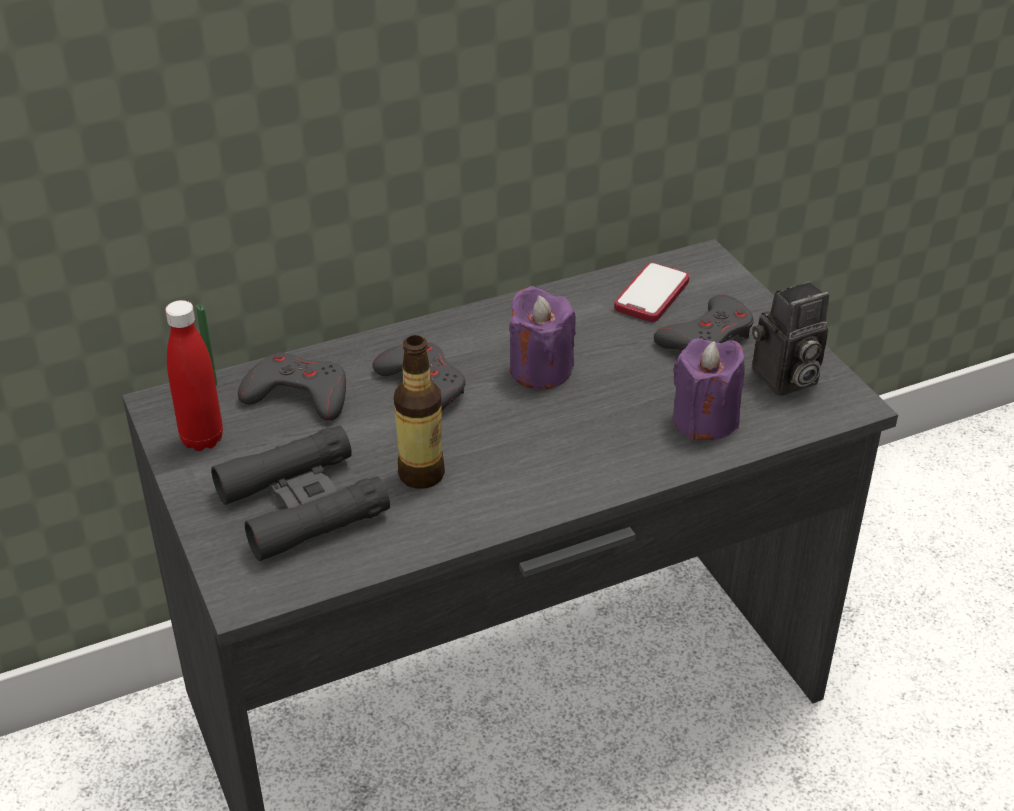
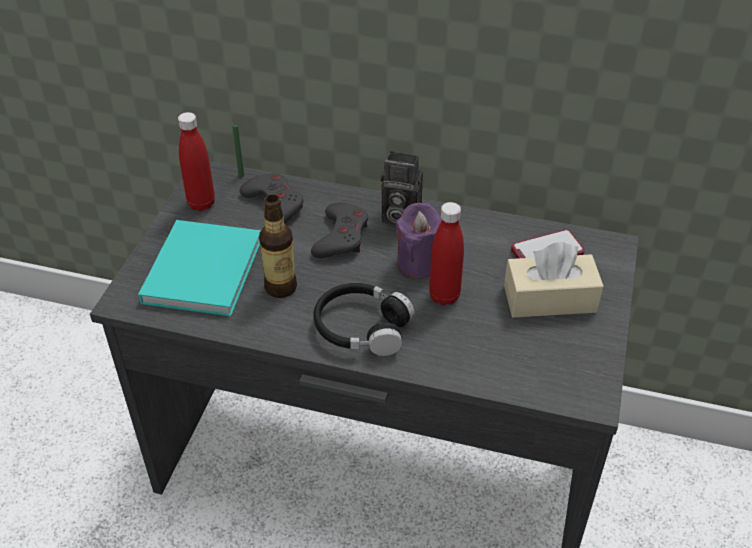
camera: 40 degrees right, 5 degrees up
(302, 504) = (204, 268): black binoculars -> turquoise book
(562, 464) = (362, 328): none -> black headphones
(606, 388) = (444, 296): none -> red bottle
(704, 420) = (479, 352): purple candle -> none
(707, 336) = (549, 299): grey game controller -> beige tissue box
(784, 380) = (565, 357): camera -> camera (398, 216)

